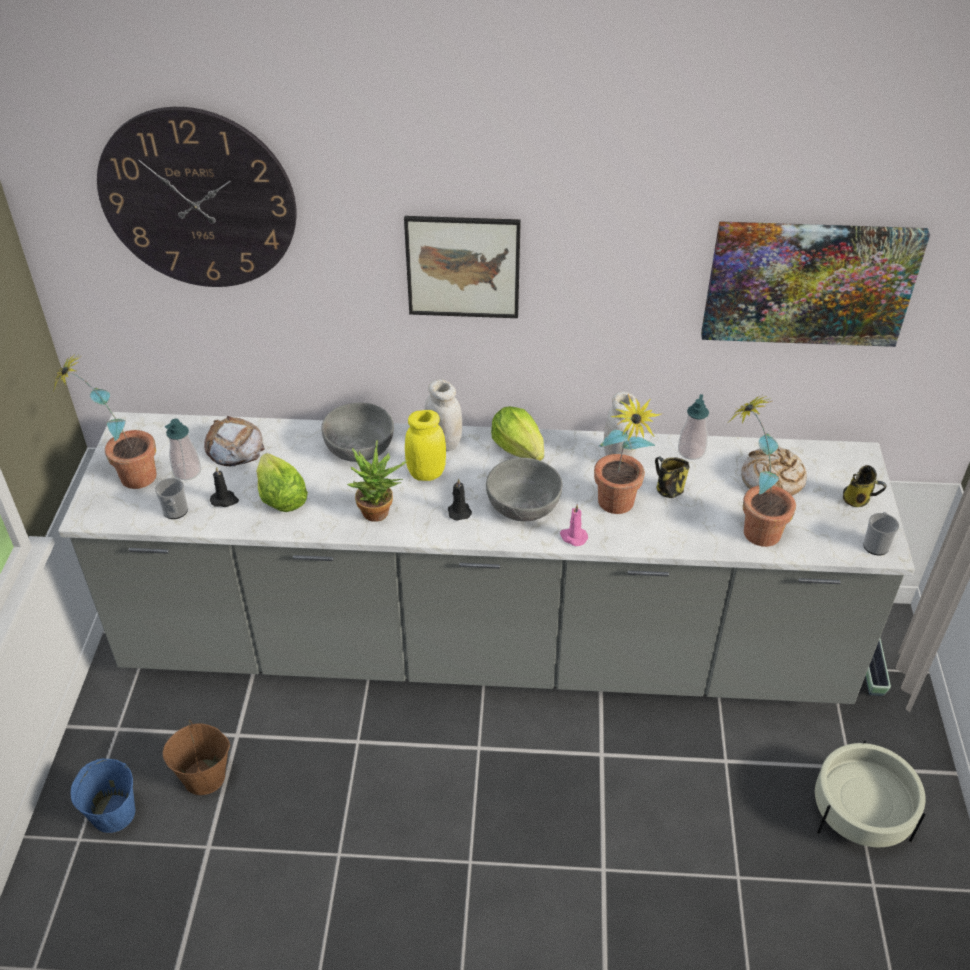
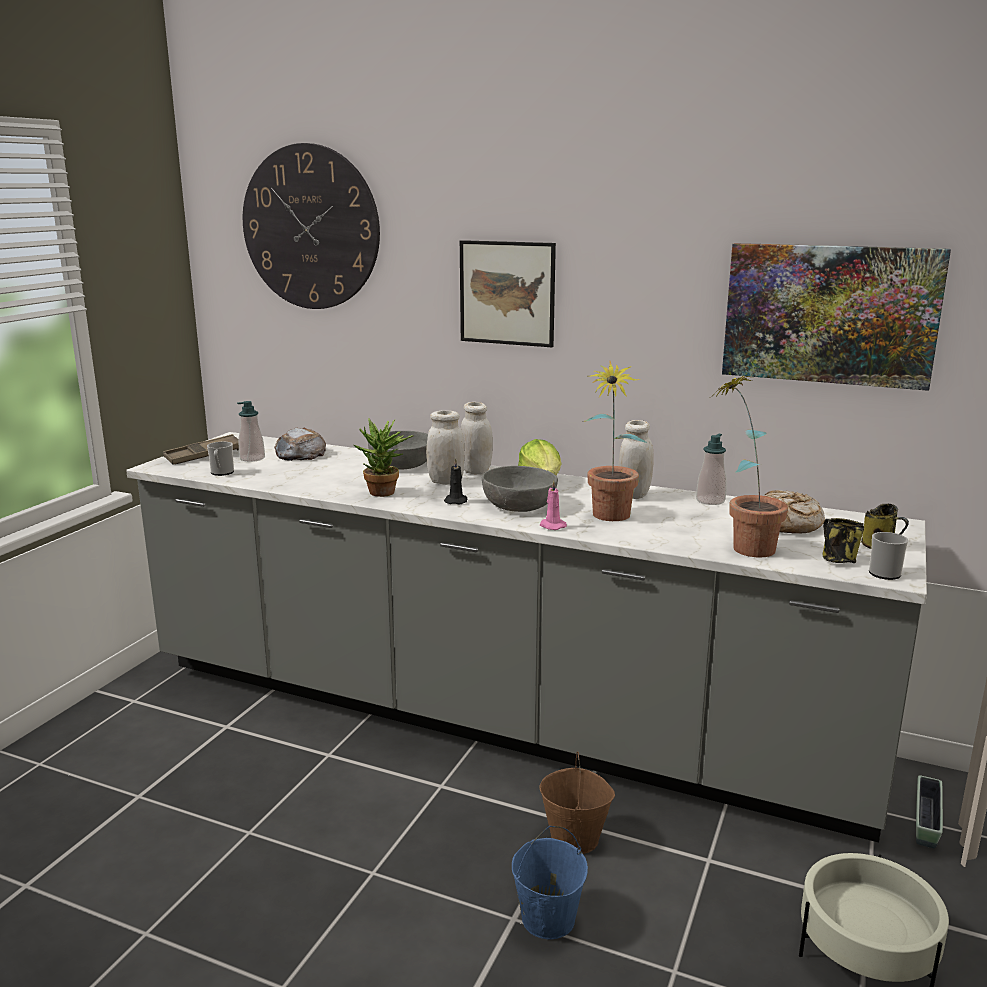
camera: 20 degrees right, 25 degrees down
(113, 813) = (81, 753): blue bucket -> blue bucket (547, 918)
(126, 477) = (204, 455): potted plant -> brown tray
(205, 777) = (176, 747): brown bucket -> brown bucket (575, 838)
(225, 500) = (266, 473): black candle -> none
(280, 497) = (311, 477): lettuce -> none
(426, 473) = (446, 481): yellow jar -> white jar
(668, 490) = (670, 516): mug -> mug (837, 560)

